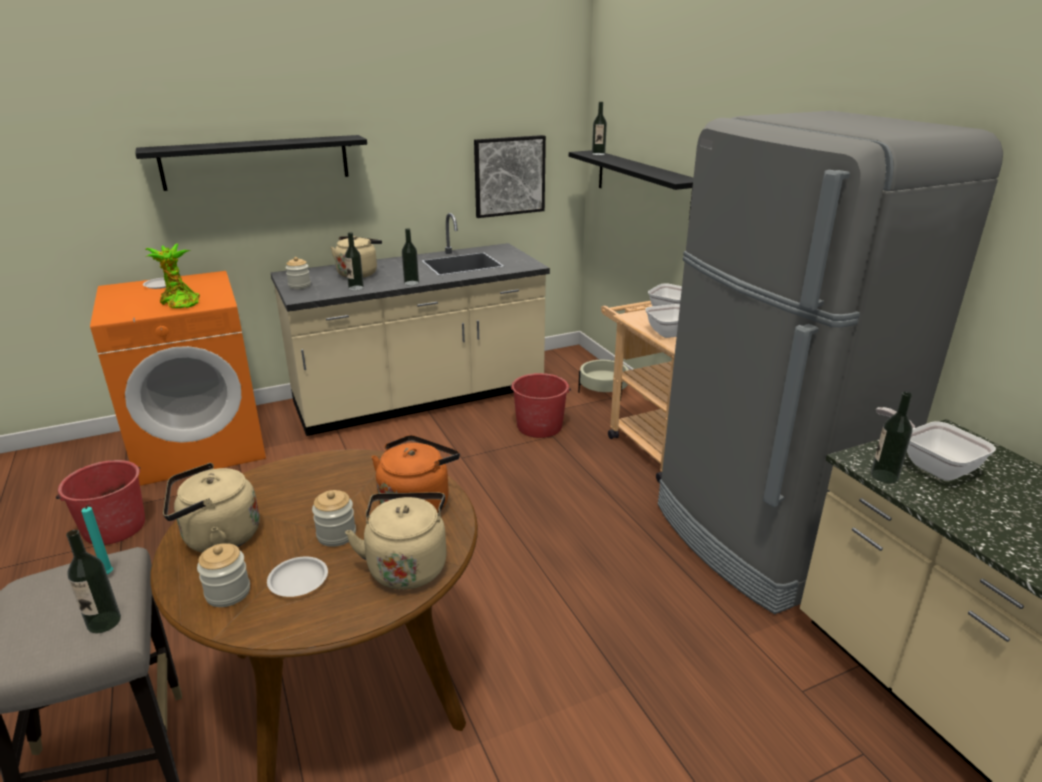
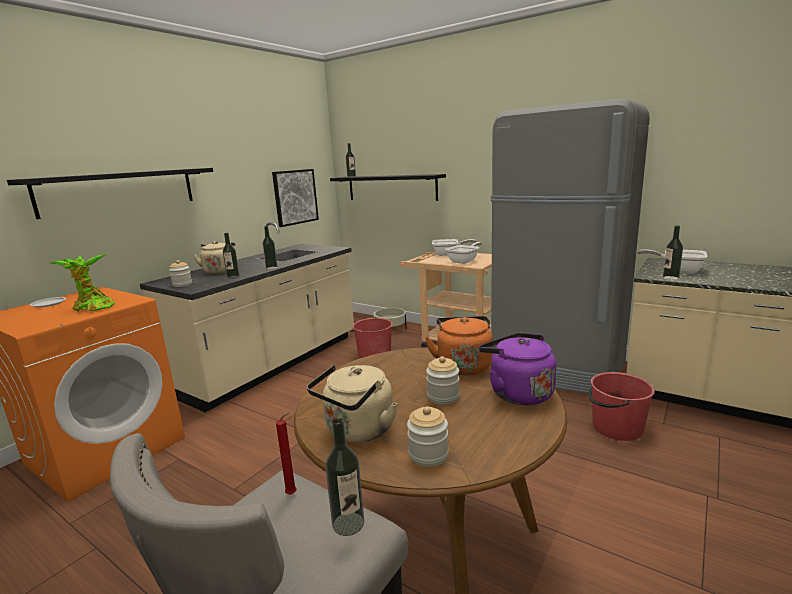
camera: 30 degrees left, 10 degrees down
(109, 574) = (293, 494): turquoise candle -> red candle
(114, 527) = (76, 542): red bucket -> red bucket (616, 428)
(299, 580) = (465, 427): white plate -> none
(407, 565) = (517, 393): beige kettle -> purple kettle

